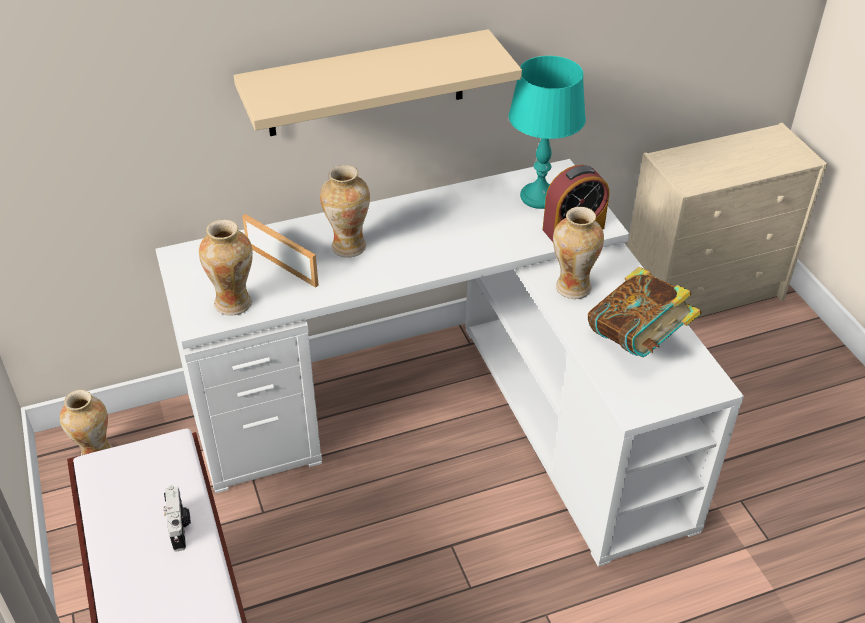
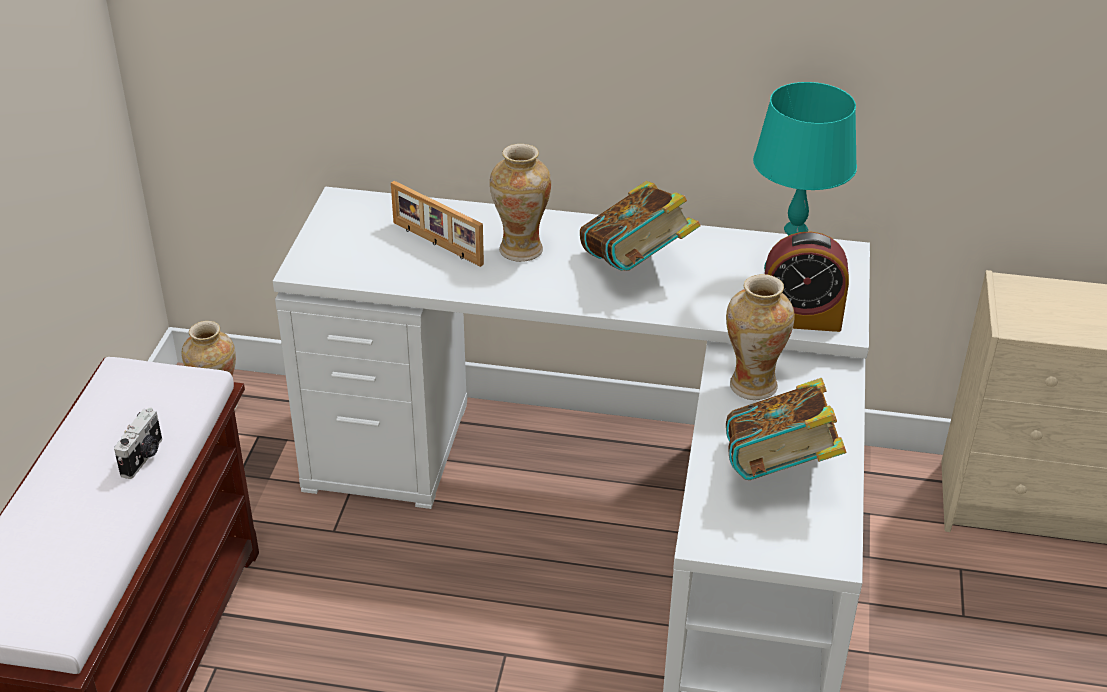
camera: 30 degrees right, 5 degrees down
(234, 303) = (354, 263): vase -> none
(283, 264) = (436, 244): picture frame -> picture frame turned 150 degrees clockwise
(366, 84) = (598, 61): beige shelf -> none
(437, 229) = (636, 265): none -> book

